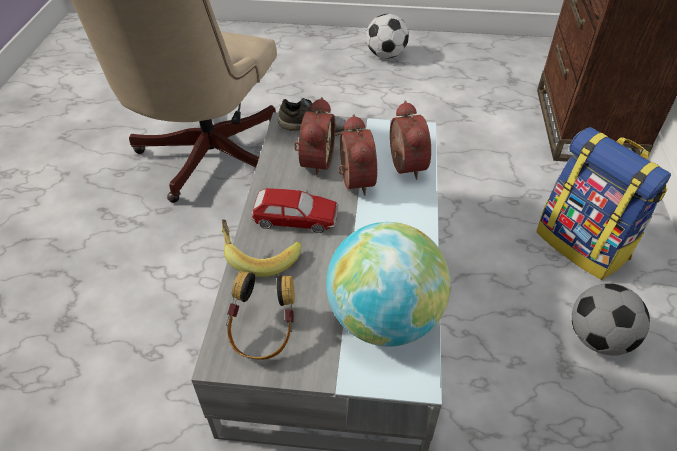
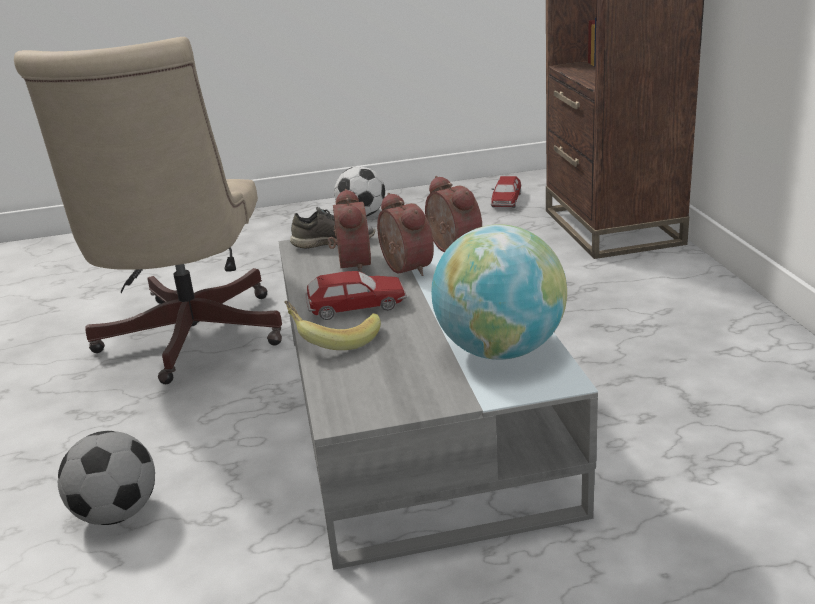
camera: 15 degrees left, 20 degrees down
(263, 333) = (375, 389): headphones -> none
(508, 69) = (506, 201): none -> toy car
(583, 245) = (662, 314): backpack -> none
(597, 338) = (718, 378): football -> football (116, 513)

